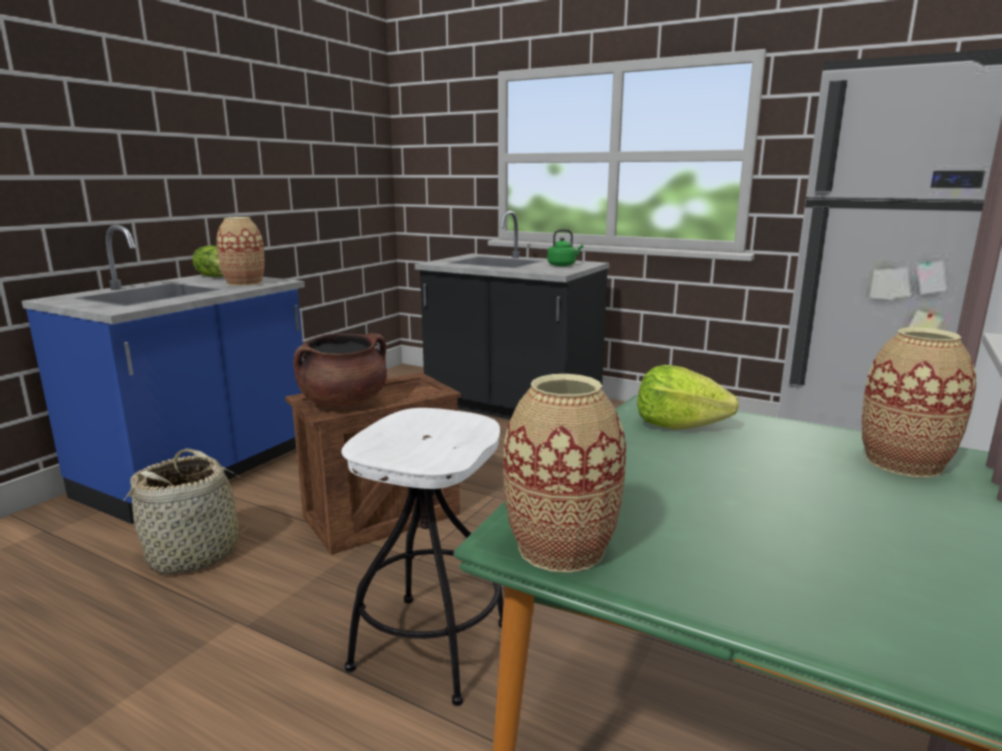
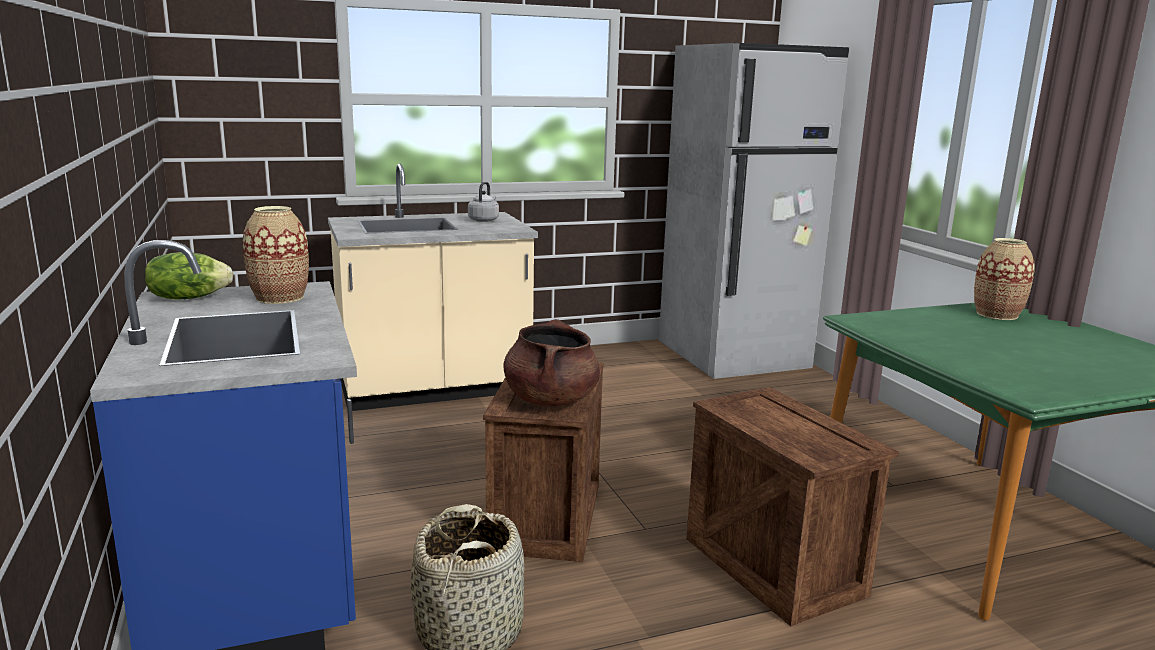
camera: 50 degrees left, 0 degrees up
(431, 645) = (770, 566): white stool -> crate
(512, 408) = (434, 389): black counter -> beige counter
(561, 548) = (1048, 390): vase -> none
(563, 265) = (484, 220): green kettle -> grey kettle
(678, 425) = (898, 325): lettuce -> none

